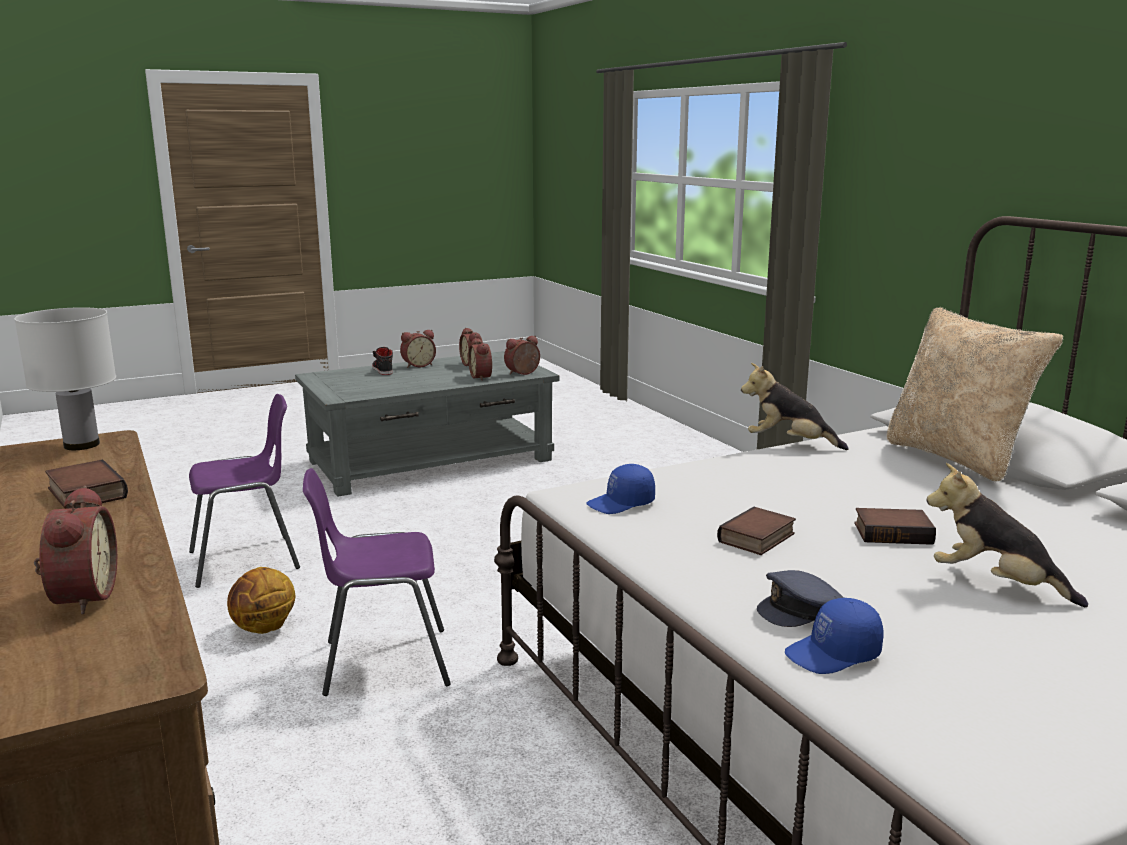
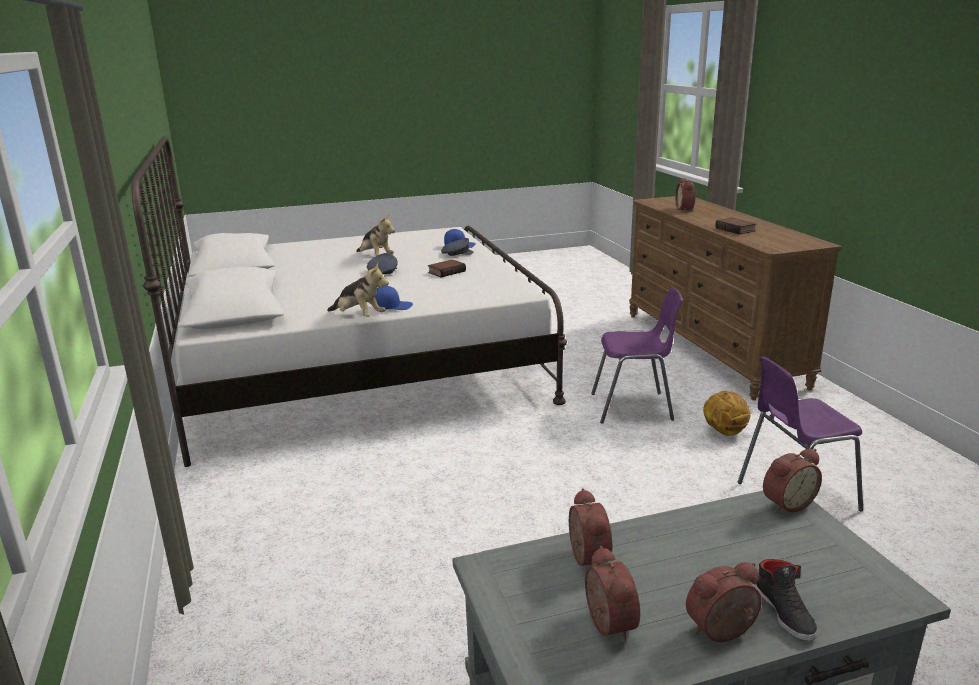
camera: 170 degrees left, 5 degrees up
(81, 445) = (781, 246): white table lamp -> none
(523, 373) = (513, 567): alarm clock -> alarm clock (786, 503)
(621, 504) = (499, 286): blue cap -> blue cap (392, 307)
(893, 533) = (383, 271): book -> grey cap
(955, 461) = (278, 301): beige pillow -> none

